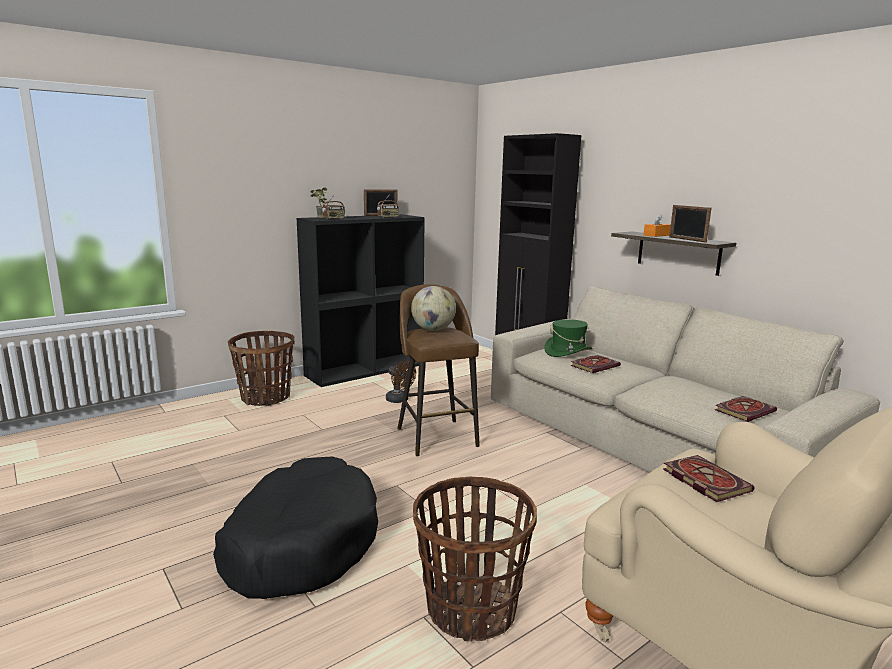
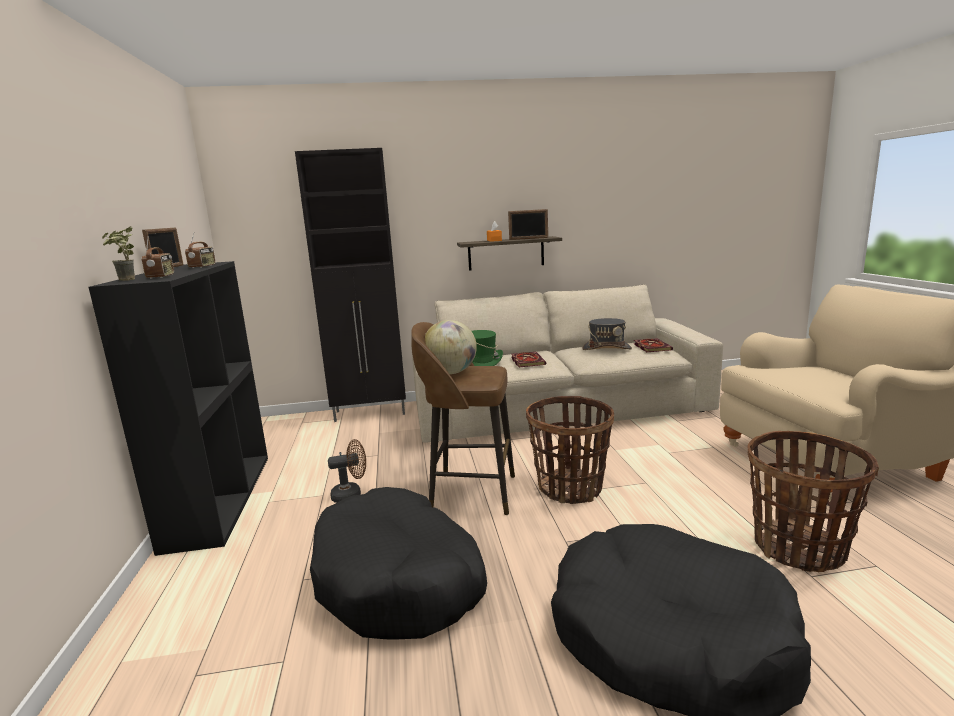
camera: 60 degrees left, 0 degrees up
(265, 398) = (186, 610): basket -> basket (570, 488)
(316, 439) = (399, 580): none -> black dog bed
(695, 390) = (606, 348): none -> grey hat
(703, 480) = (790, 372): book -> none

